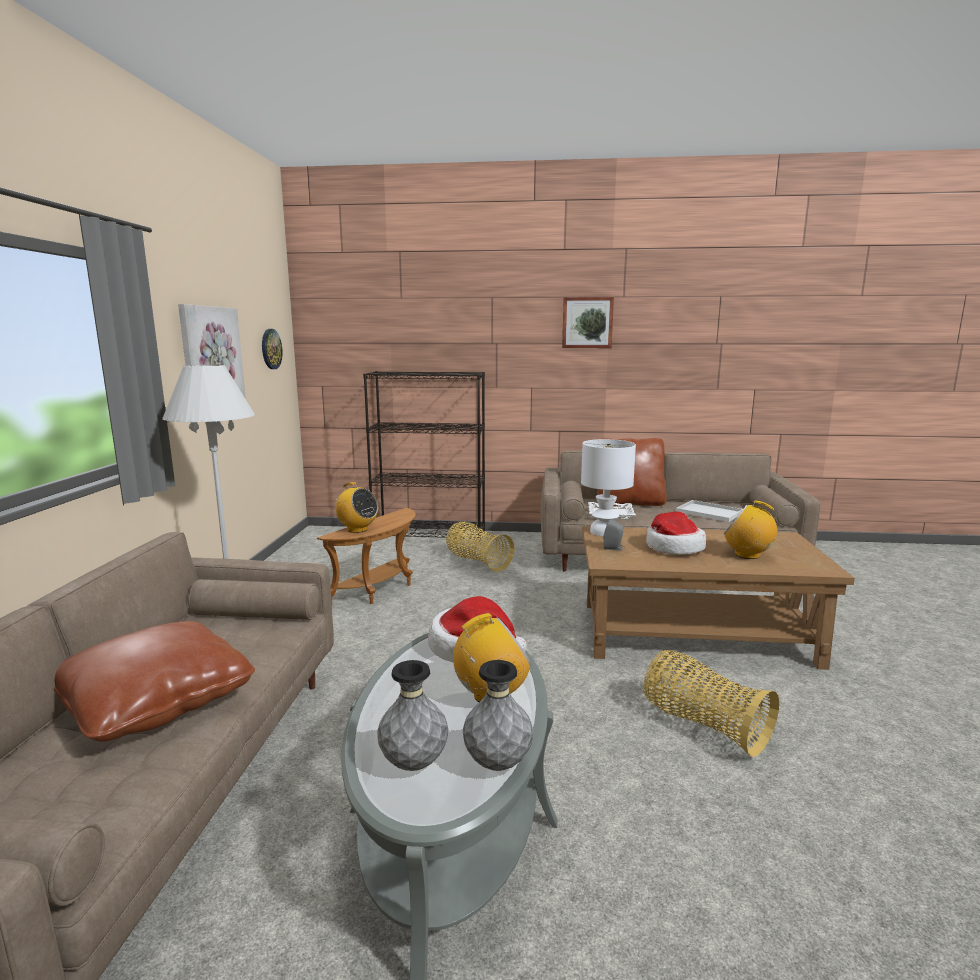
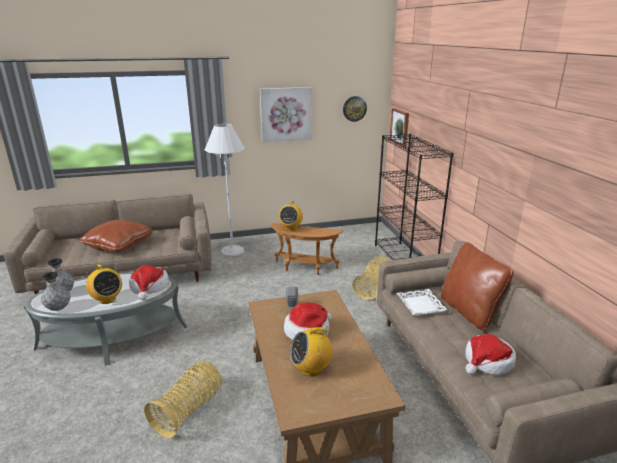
camera: 70 degrees right, 10 degrees up
(587, 322) = (521, 129): picture -> picture (400, 127)
(604, 531) = (328, 299): white table lamp -> none
(710, 512) = (487, 362): white tray -> hat
(747, 555) = (311, 369): radio -> radio turned 120 degrees counterclockwise

